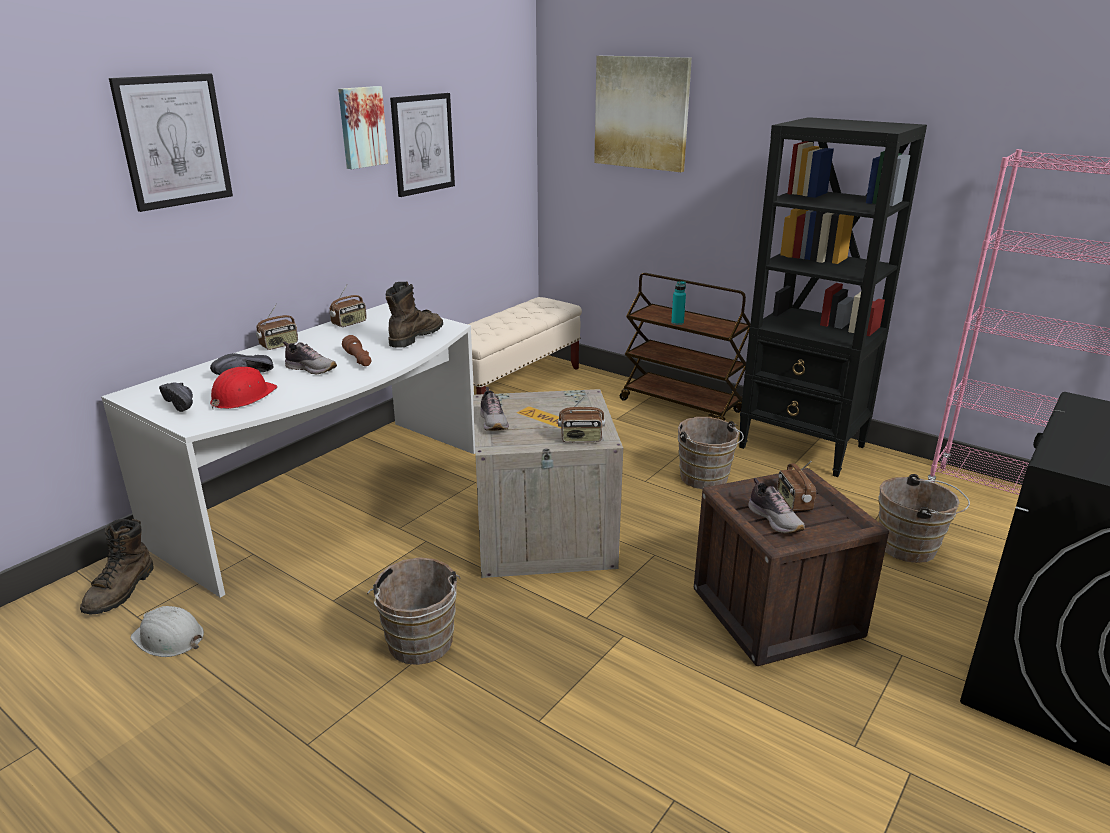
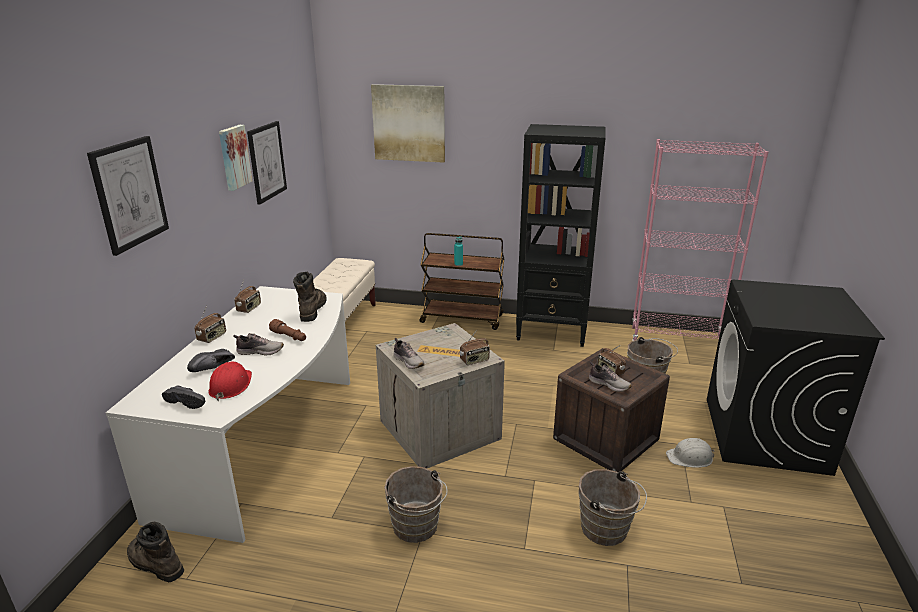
camera: 25 degrees left, 0 degrees up
(121, 591) = (154, 564): brown boot -> brown boot turned 135 degrees clockwise
(169, 638) = (228, 585): white hard hat -> white hard hat (690, 458)
(705, 479) = (512, 366): brown bucket -> brown bucket (607, 531)

